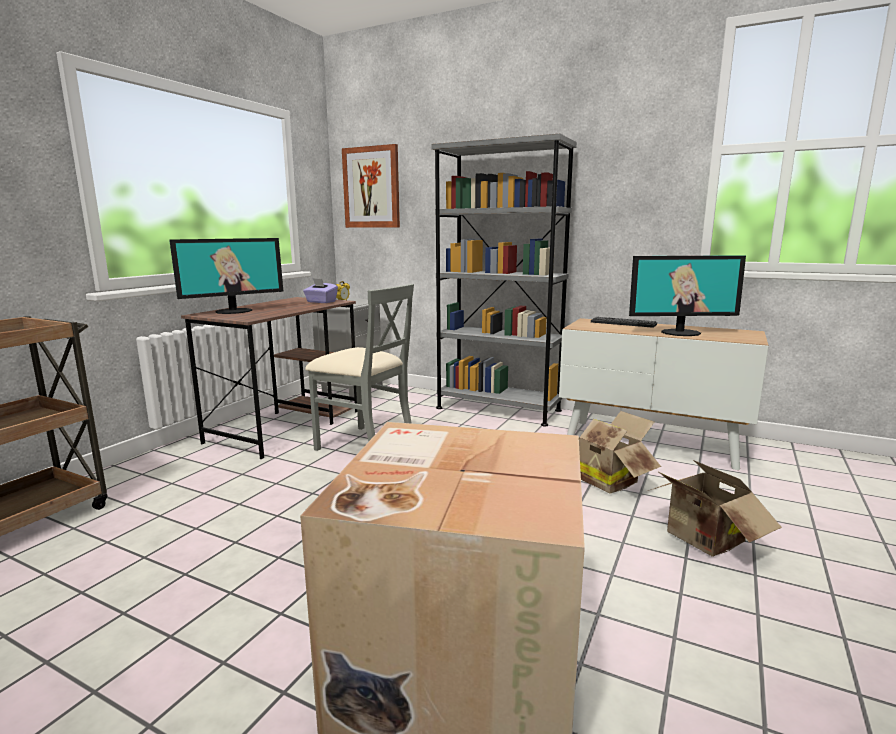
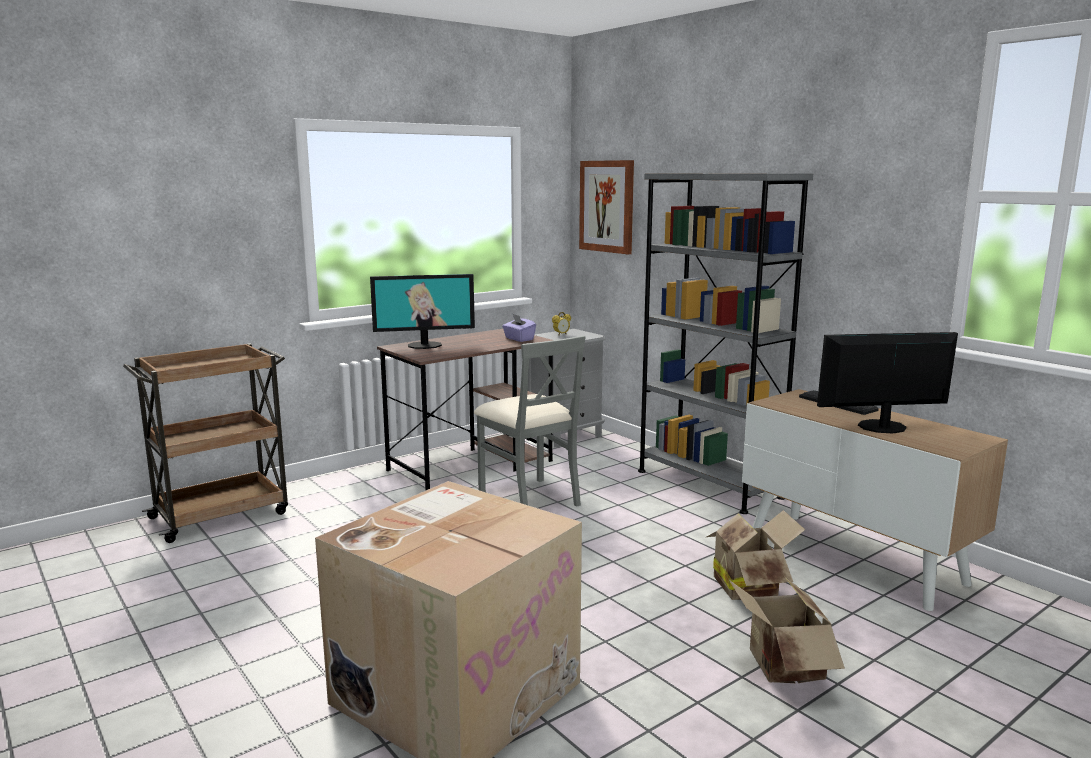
camera: 25 degrees right, 0 degrees up
(680, 332) = (882, 427): monitor -> monitor turned 150 degrees clockwise

